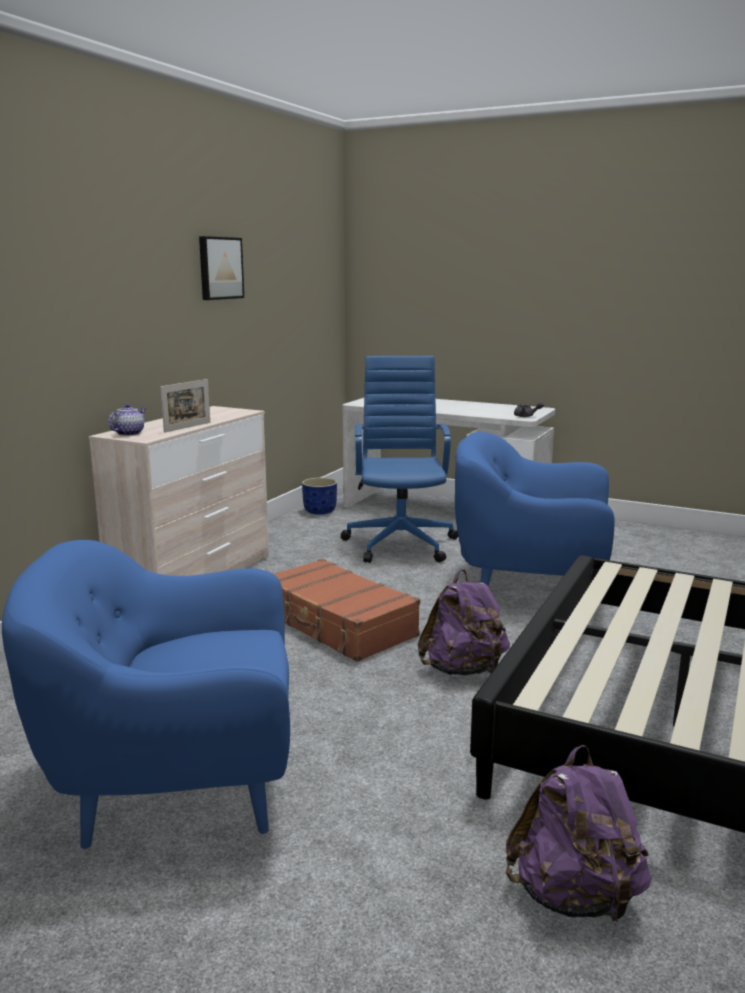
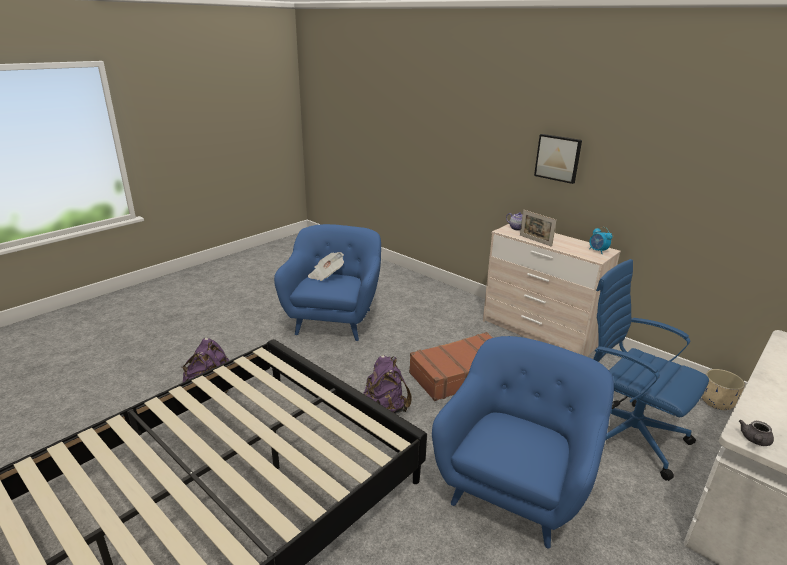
camera: 105 degrees right, 10 degrees up
(170, 667) = (326, 275): none -> newspaper
(219, 268) = (671, 155): picture -> picture (558, 158)
(219, 410) = (598, 251): none -> alarm clock
(320, 511) = (717, 403): blue planter -> beige planter
(401, 543) = (627, 434): blue office chair -> blue office chair turned 150 degrees counterclockwise

